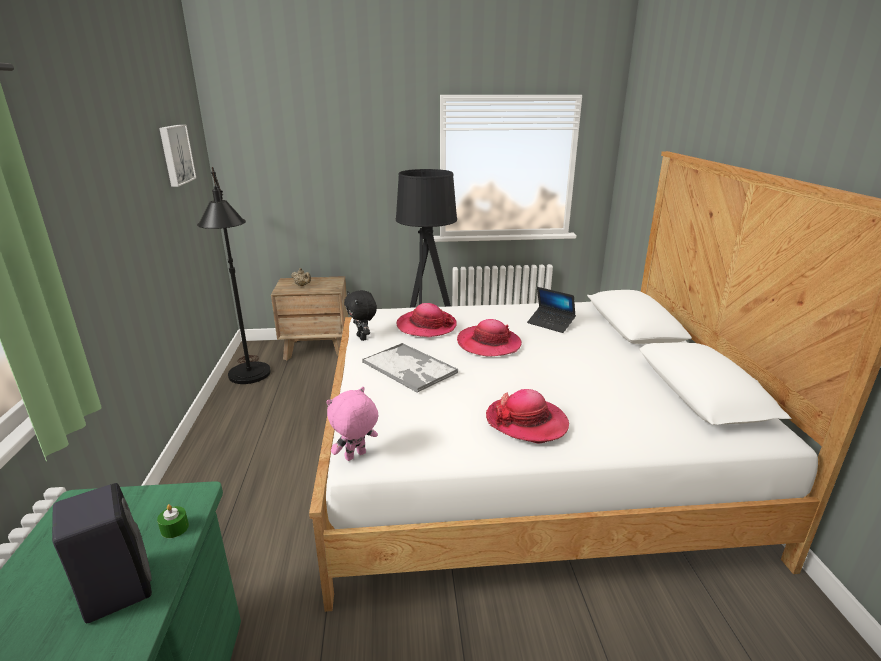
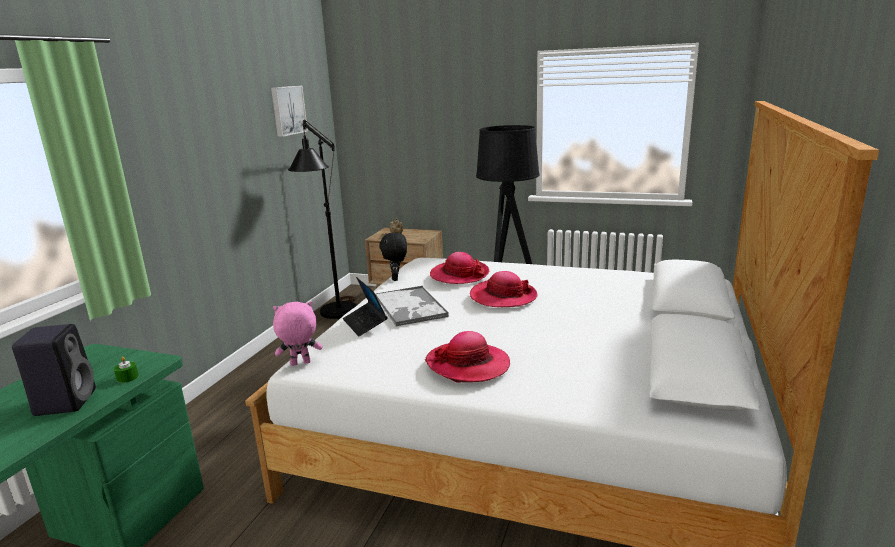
camera: 25 degrees right, 5 degrees down
(550, 324) = (590, 288): laptop -> laptop (365, 324)

